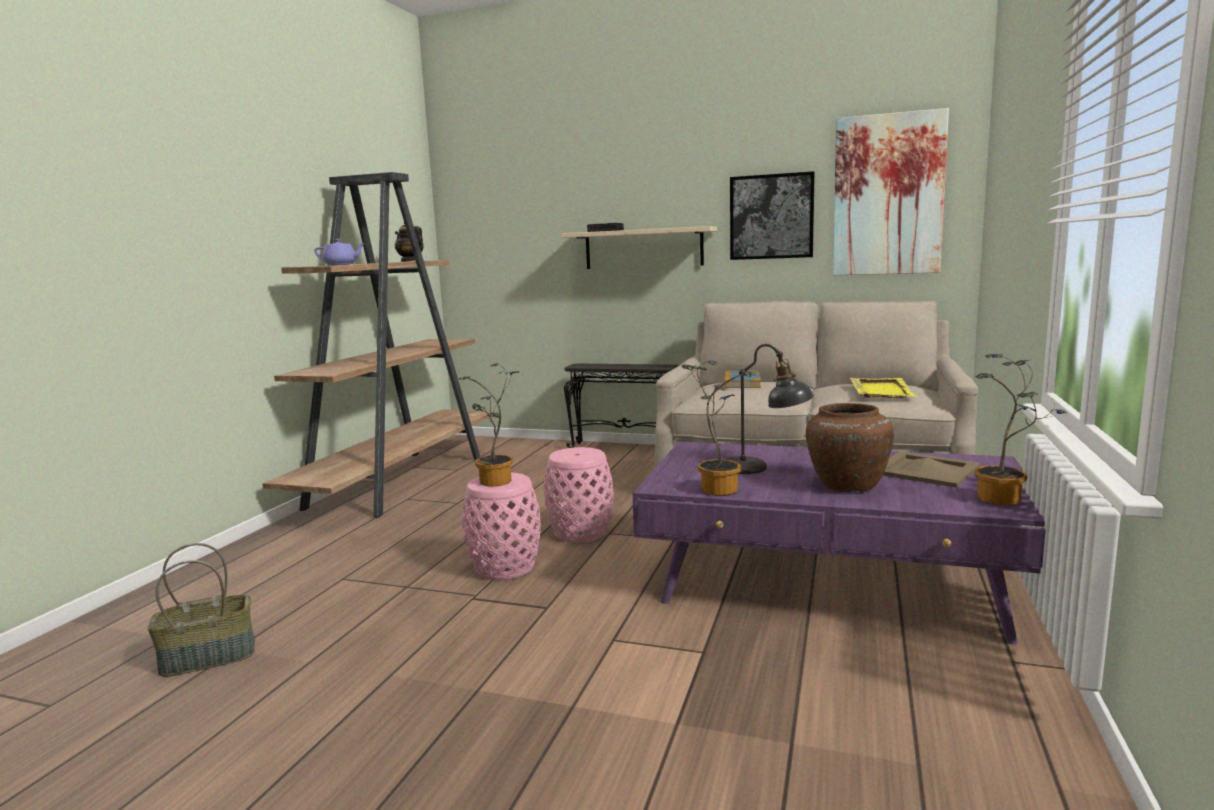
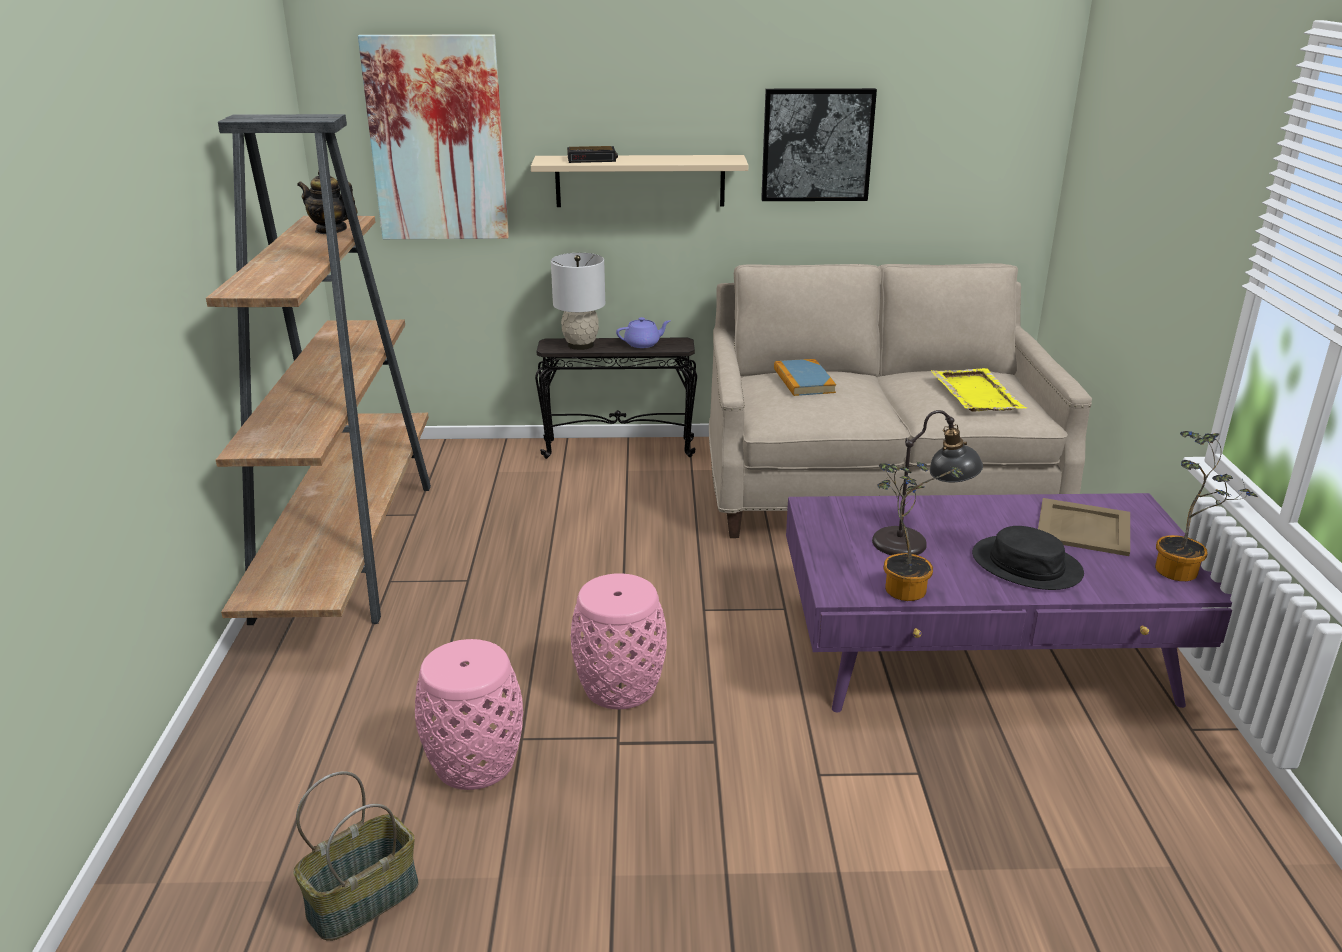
camera: 20 degrees left, 15 degrees up
(341, 264) = (277, 274): purple teapot -> purple teapot (643, 344)
(495, 483) = (618, 599): potted plant -> none
(581, 533) = (669, 614): pink stool -> pink stool (475, 763)
(597, 365) = (581, 345): none -> white table lamp
(847, 485) = (1026, 565): brown vase -> black hat
(888, 195) = (962, 124): picture -> picture (437, 140)

